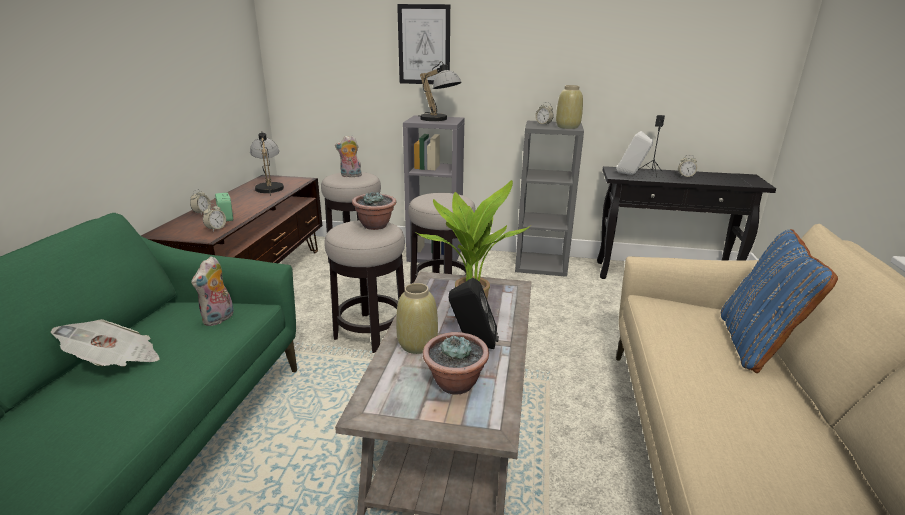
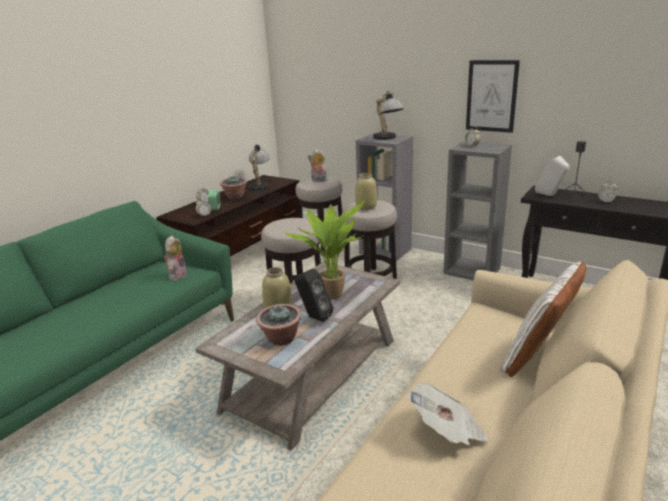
camera: 25 degrees right, 0 degrees up
(116, 361) = (111, 291): newspaper -> newspaper (447, 431)
(219, 319) = (177, 275): plush toy -> plush toy turned 150 degrees clockwise
(375, 226) = (299, 223): potted plant -> potted plant (235, 197)
(424, 45) = (382, 75): picture -> picture (491, 96)
(568, 127) = (490, 149): beige vase -> beige vase (366, 207)
(756, 344) = (538, 357): blue pillow -> white pillow

